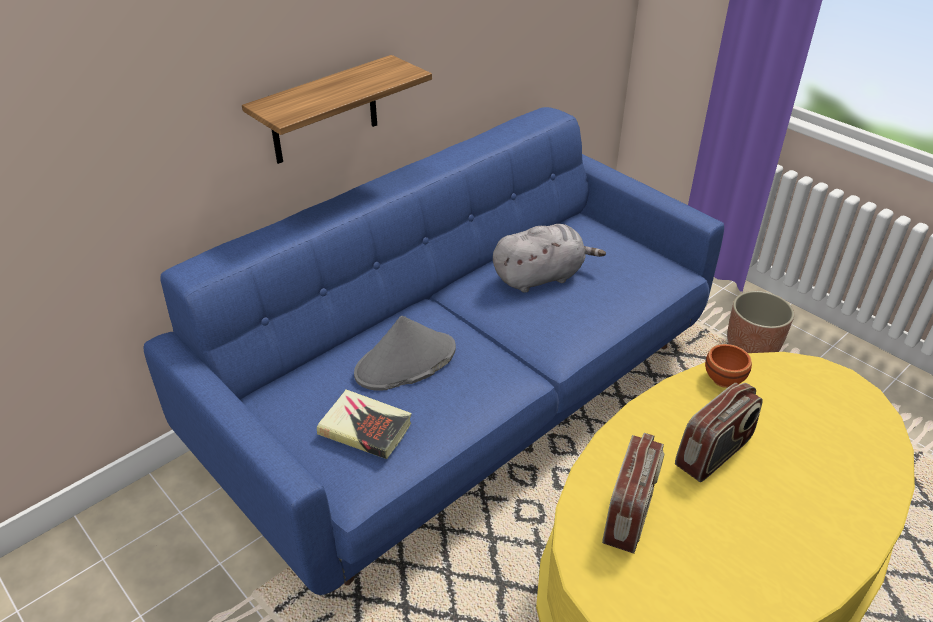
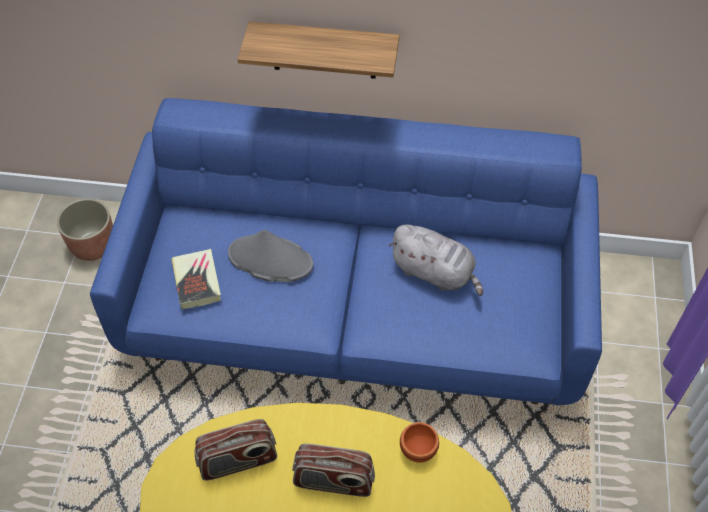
camera: 50 degrees right, 15 degrees up
(752, 347) = (602, 465): planter -> planter (93, 246)

